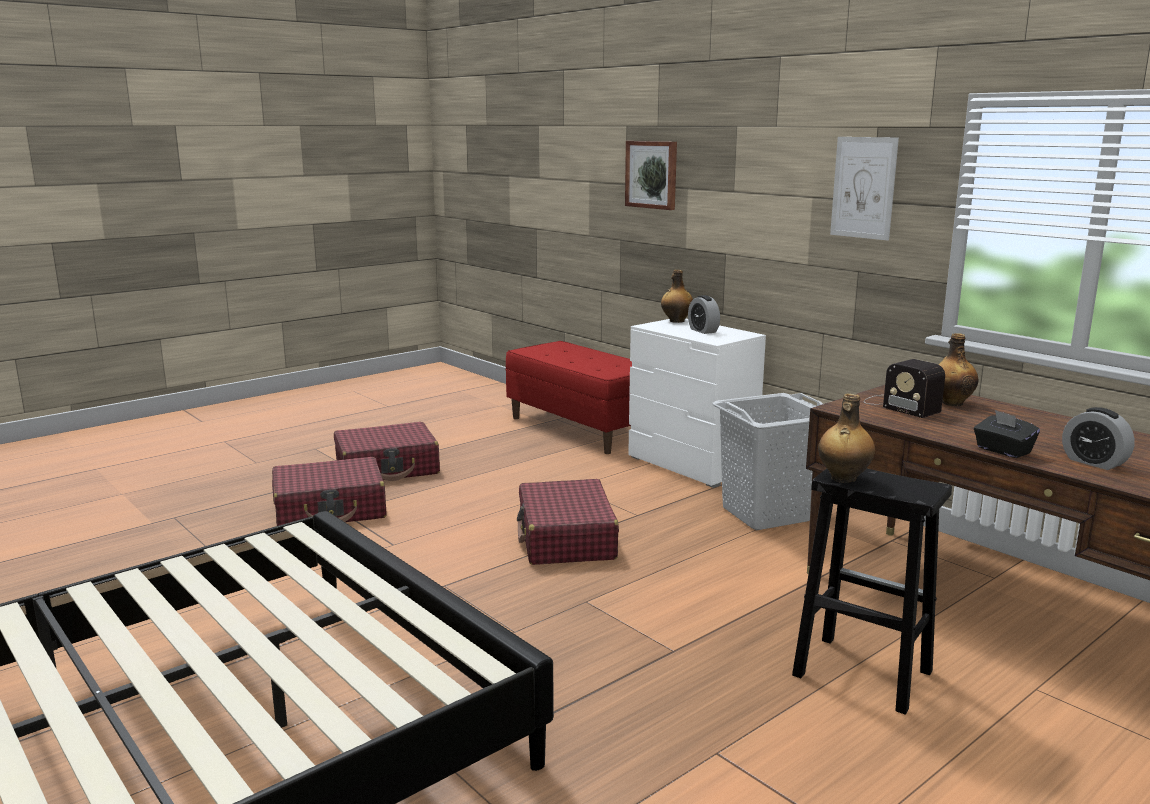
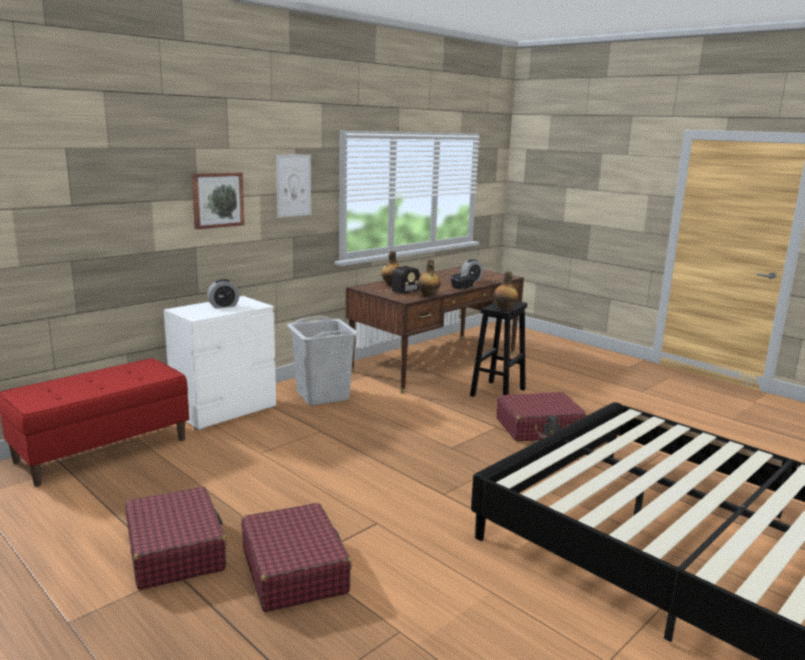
camera: 95 degrees left, 0 degrees up
(566, 539) = (362, 454): red suitcase -> red suitcase (539, 428)
(652, 174) = (111, 193): picture -> picture (217, 199)
(676, 321) = (182, 310): bottle -> bottle (428, 295)

